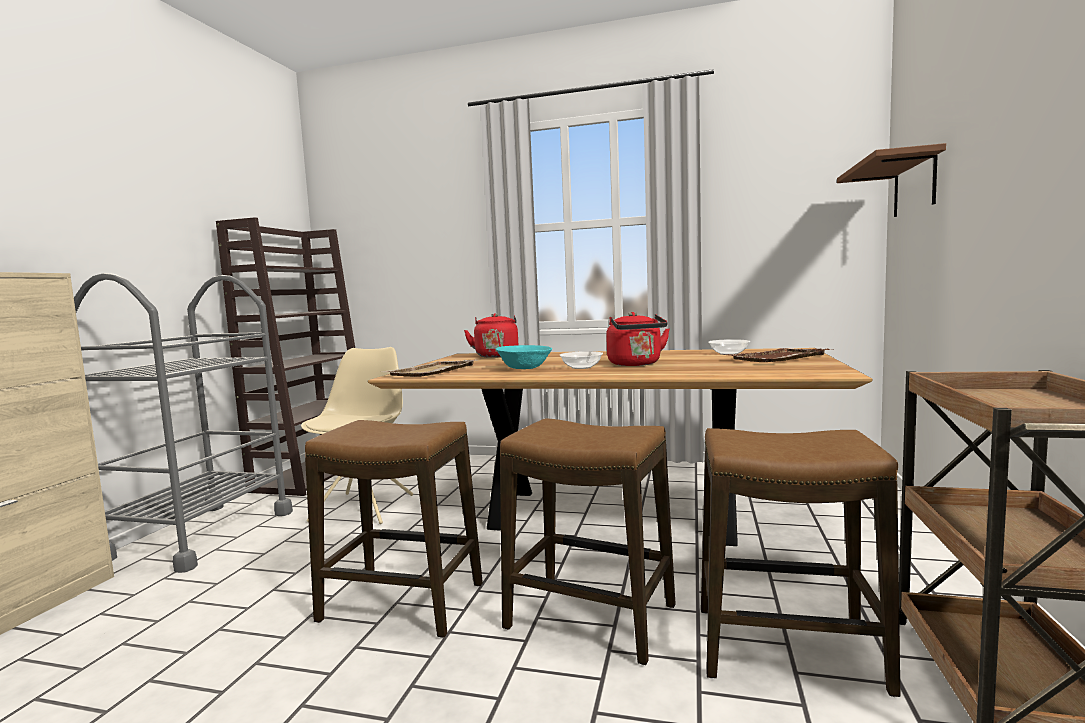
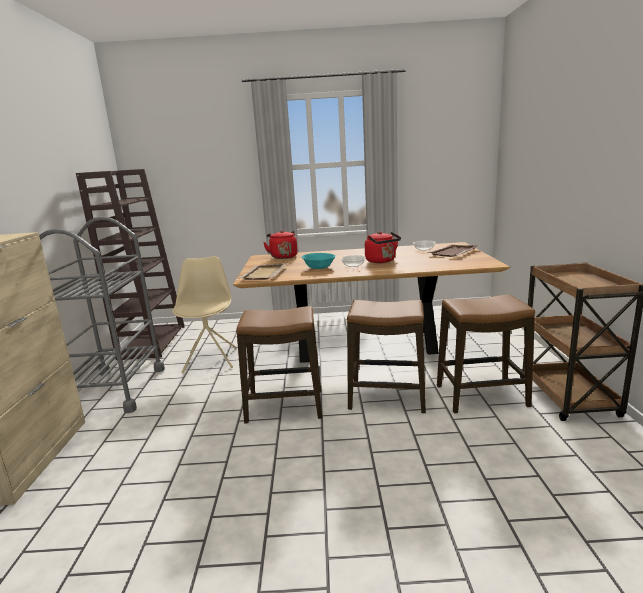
camera: 15 degrees left, 10 degrees up
(914, 185) = (516, 151): brown shelf -> none

